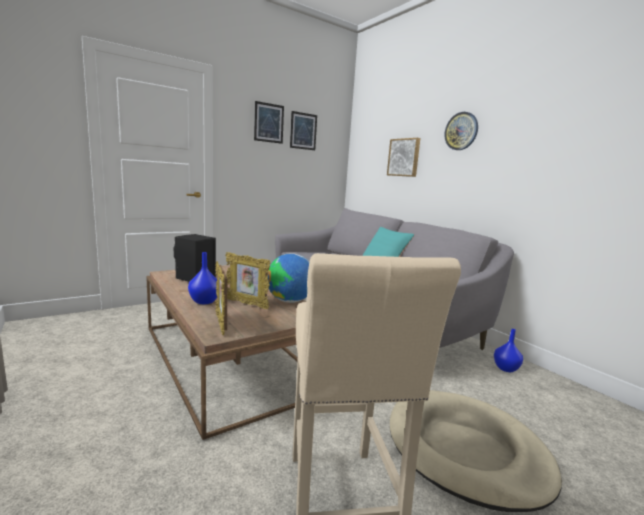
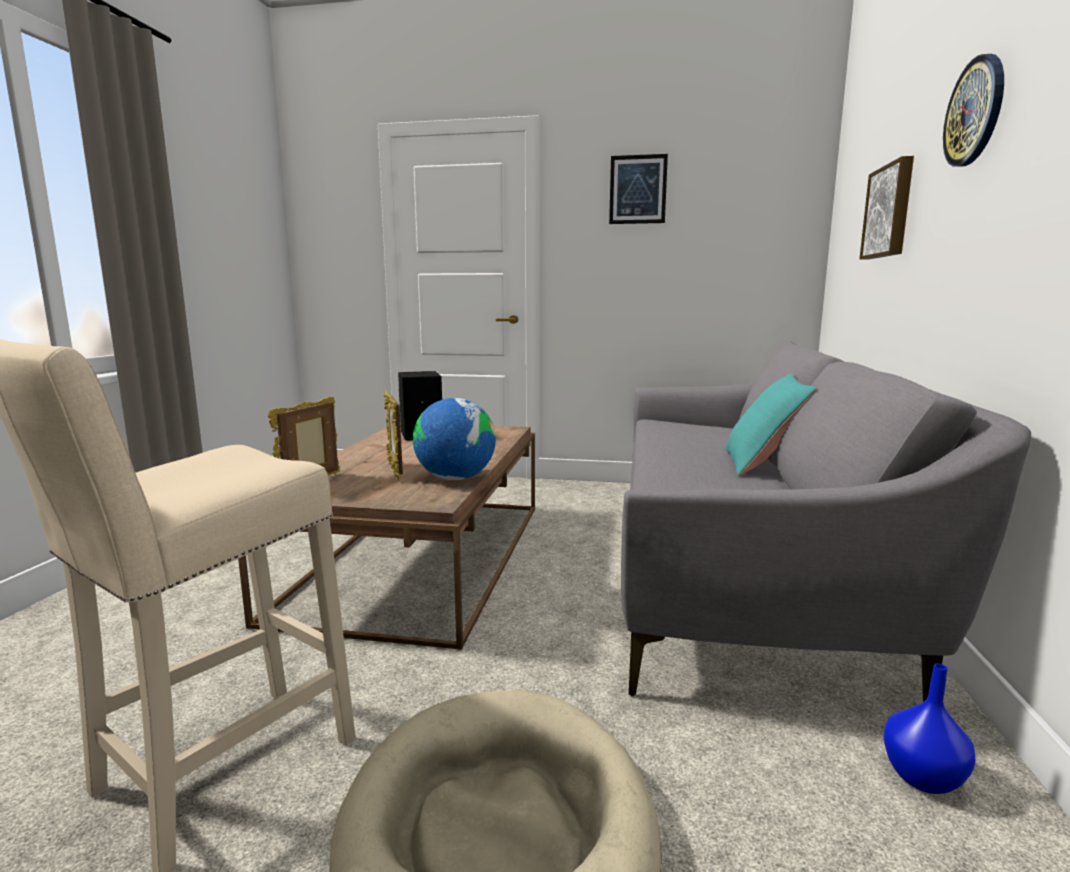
camera: 45 degrees right, 0 degrees up
(204, 301) = (360, 459): blue vase -> none
(303, 131) = (711, 193): picture -> none

